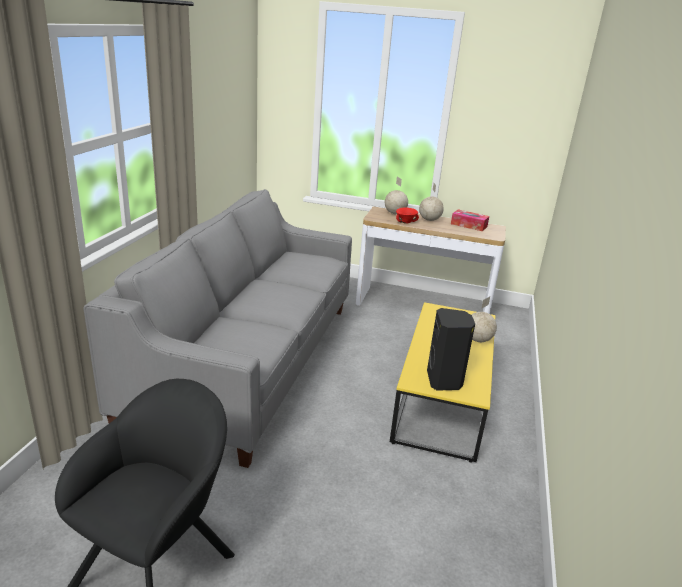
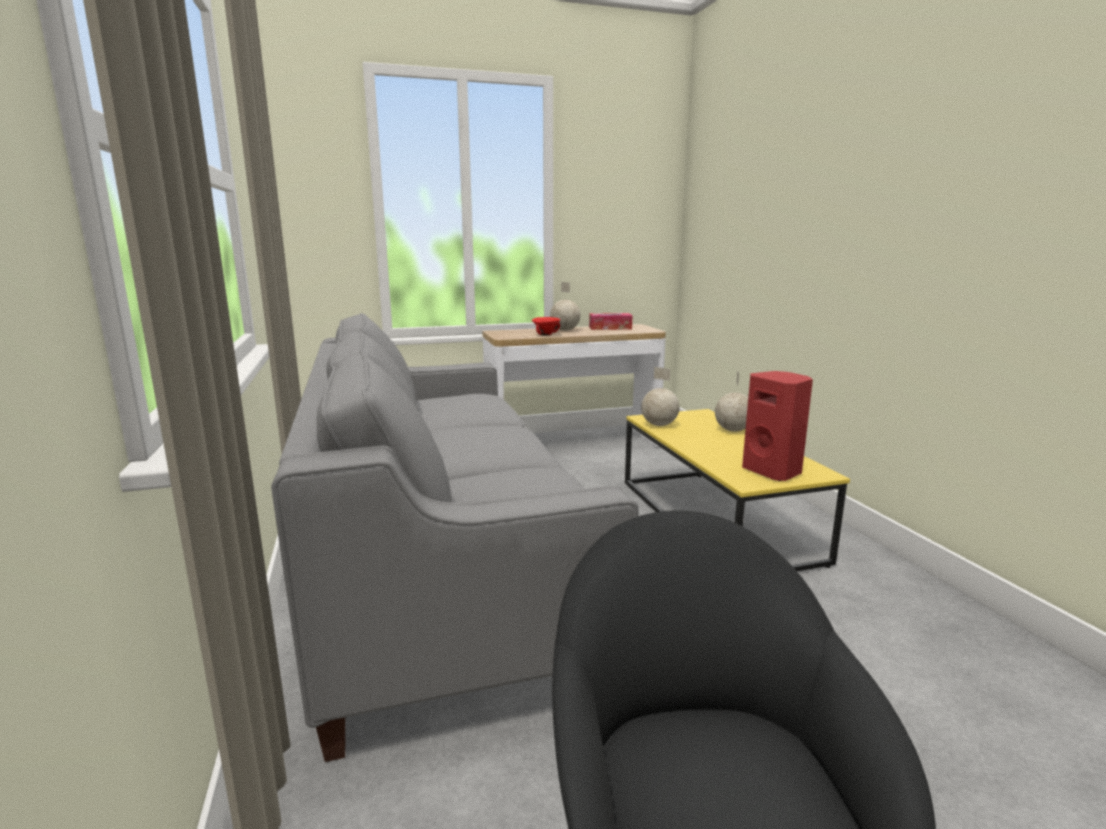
camera: 30 degrees left, 10 degrees down
(395, 213) = (519, 331): globe -> globe (659, 425)
(444, 381) = (773, 471): black speaker -> red speaker

